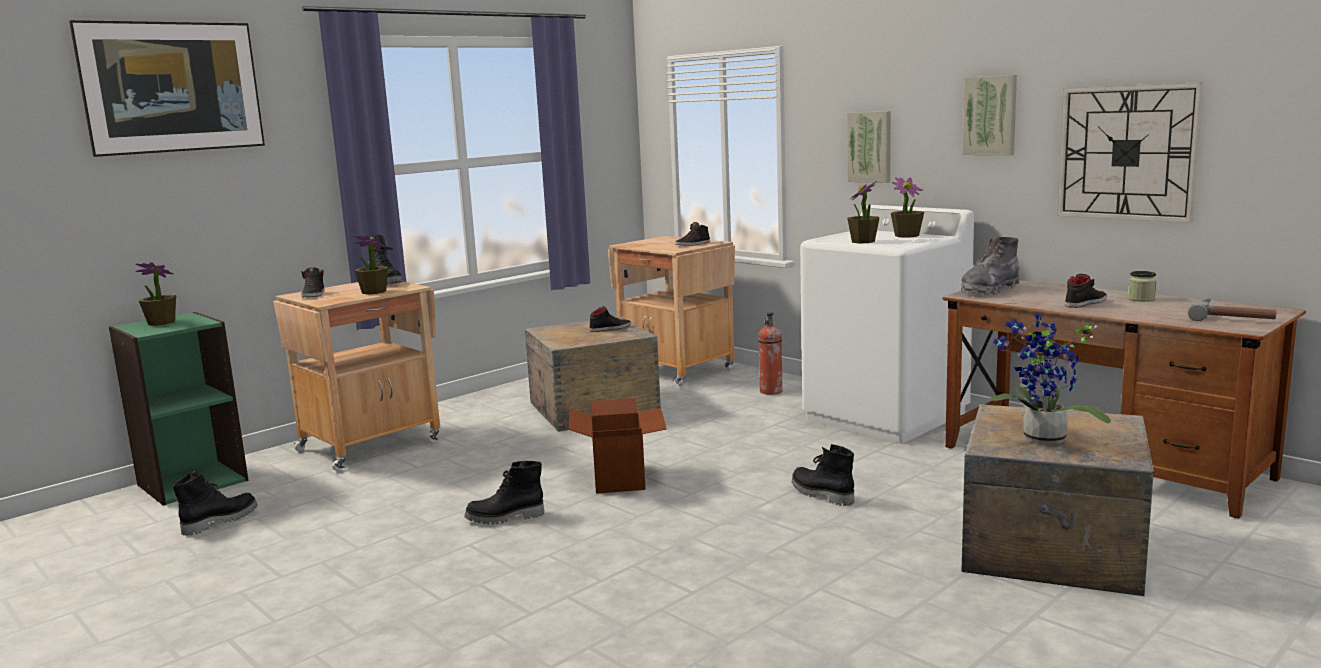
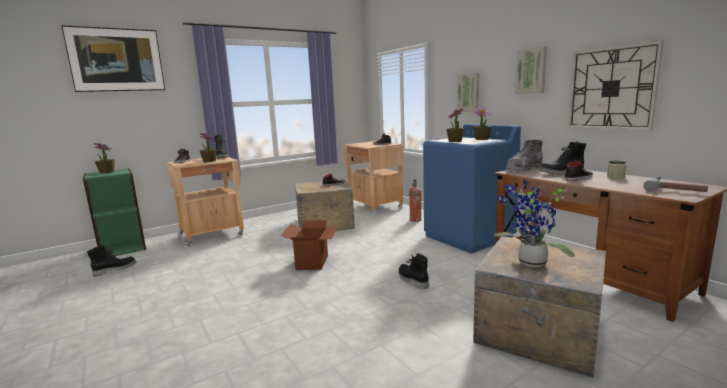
camera: 10 degrees right, 0 degrees up
(505, 518) = (242, 280): black boot -> black boot (562, 173)
(886, 416) = (469, 237): white washing machine -> blue washing machine

